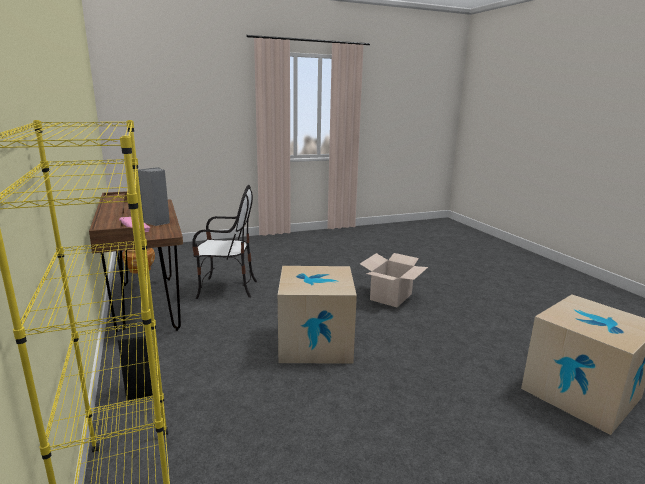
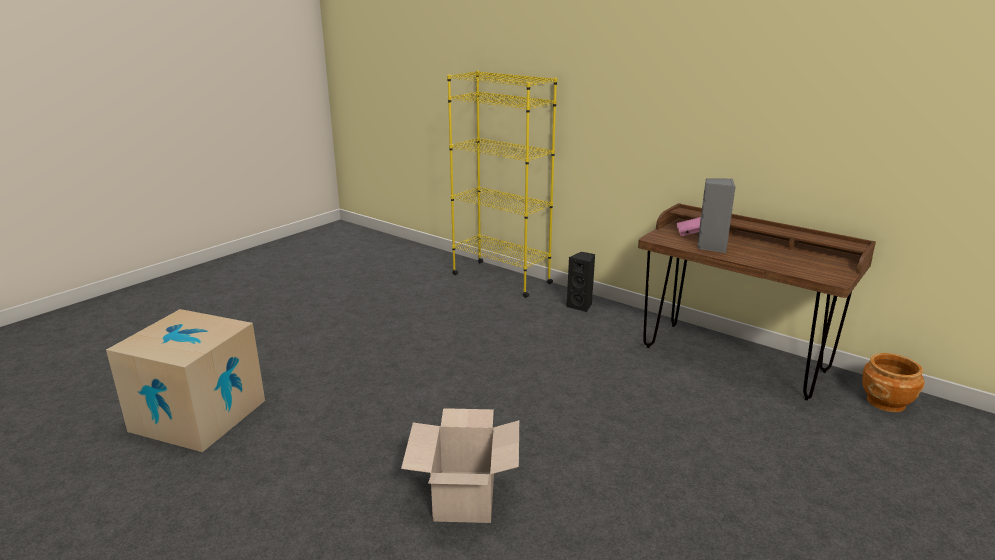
camera: 150 degrees right, 5 degrees up
(226, 289) = (710, 414): chair -> none
(315, 343) = (500, 379): cardboard box -> none

